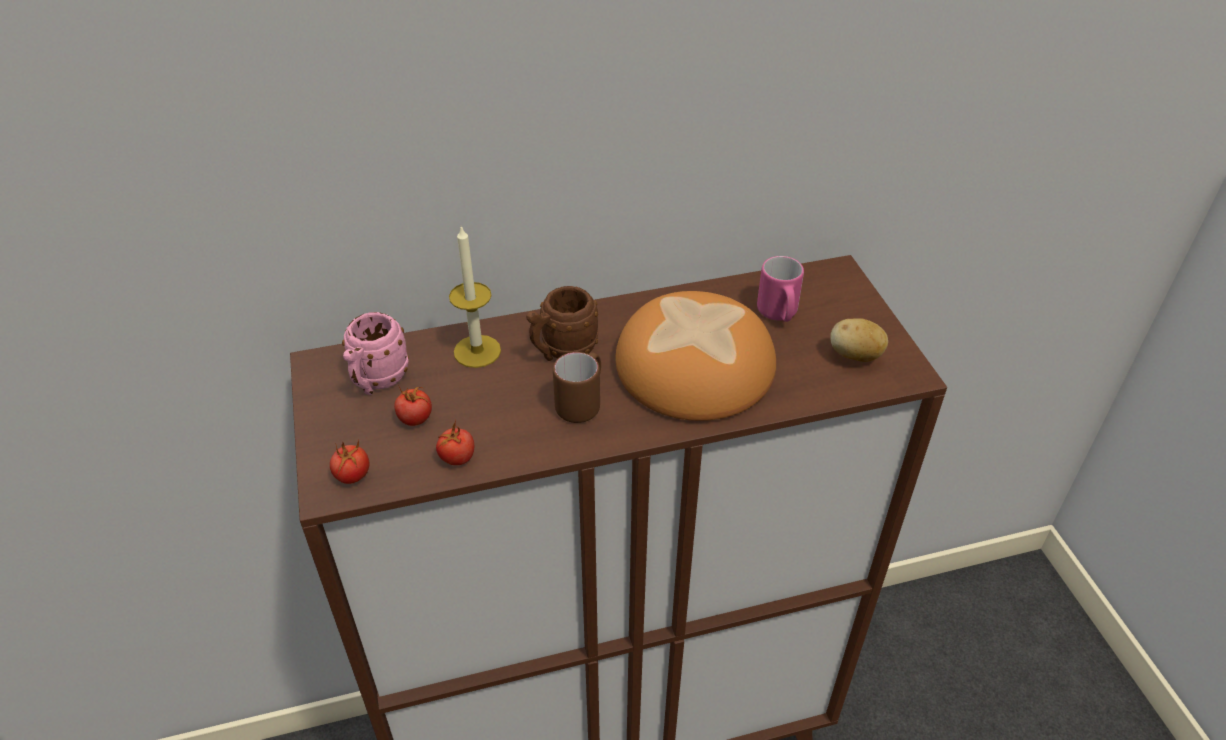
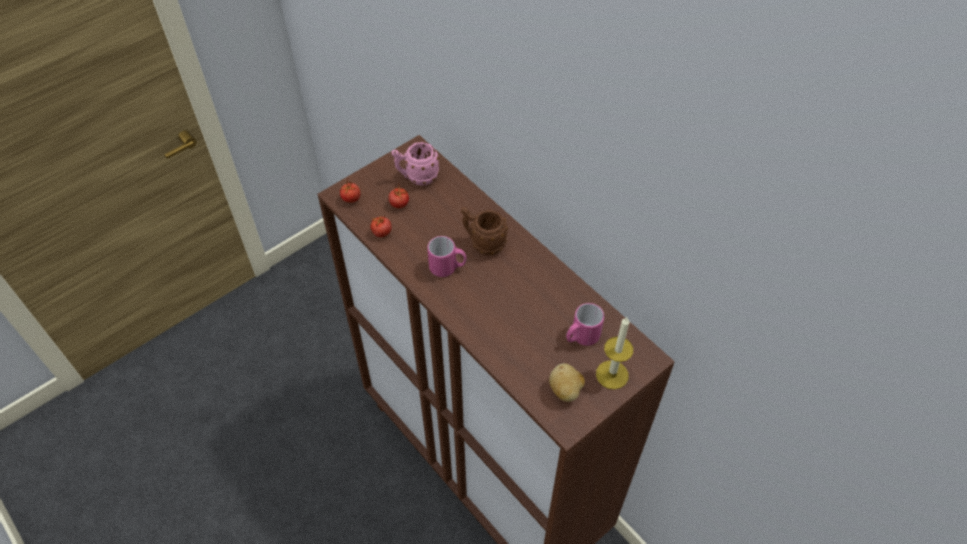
camera: 65 degrees right, 10 degrees up
(477, 351) = (462, 206): candle -> candle (612, 374)
(582, 403) = (448, 268): brown mug -> pink mug
(695, 367) = (507, 309): bread -> none

